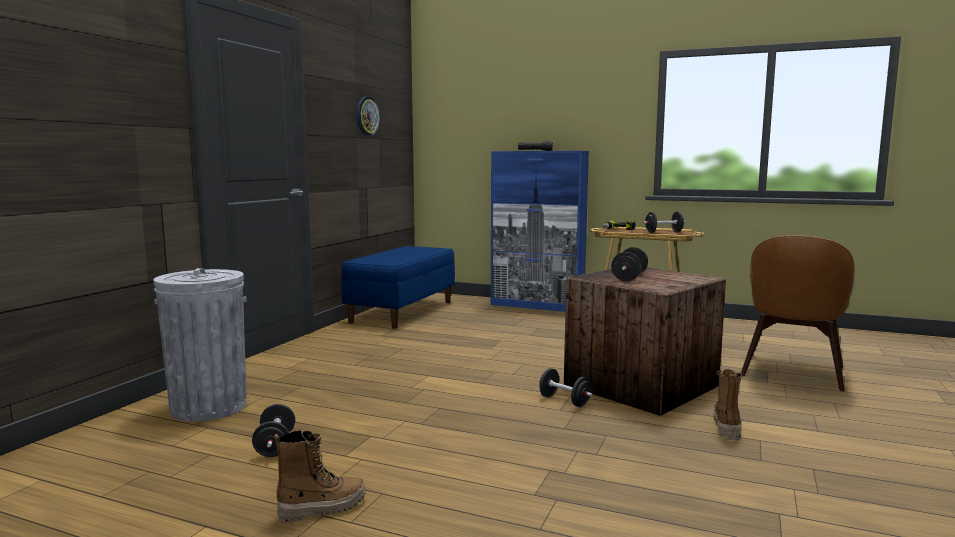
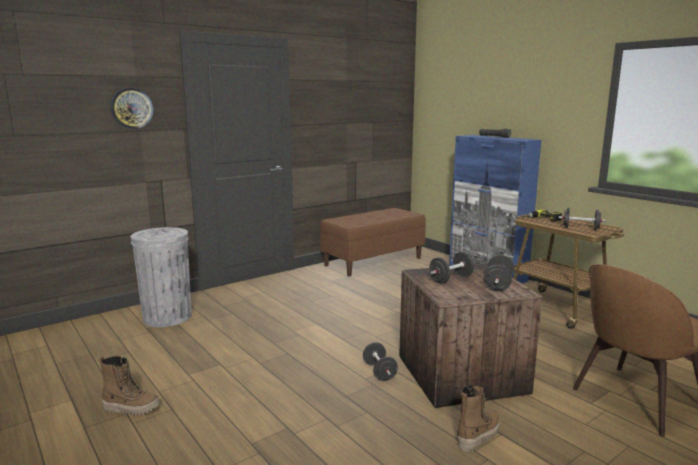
camera: 30 degrees right, 5 degrees up
(275, 446) = (164, 355): black dumbbell -> black dumbbell (498, 285)
(367, 116) = (358, 105): wall clock -> wall clock (132, 108)
(402, 311) = (373, 261): blue bench -> brown bench

